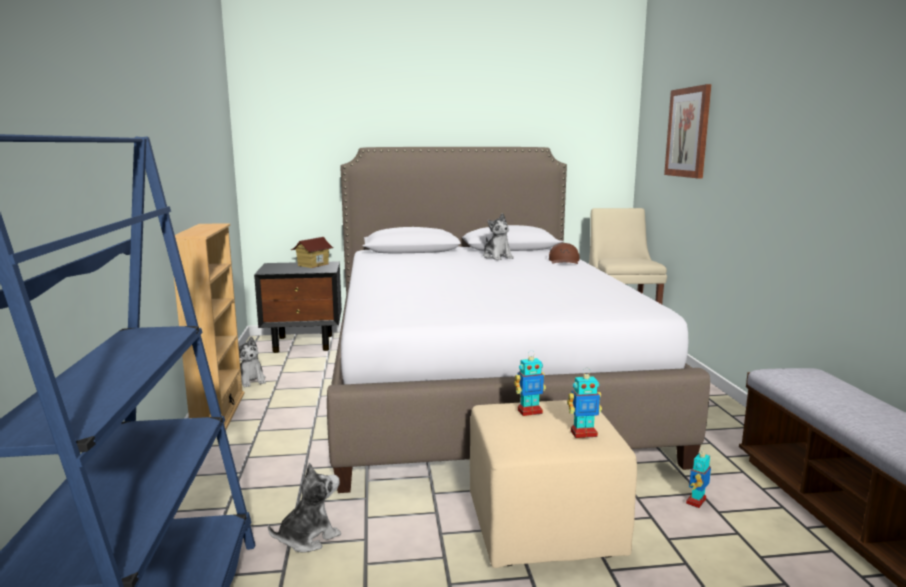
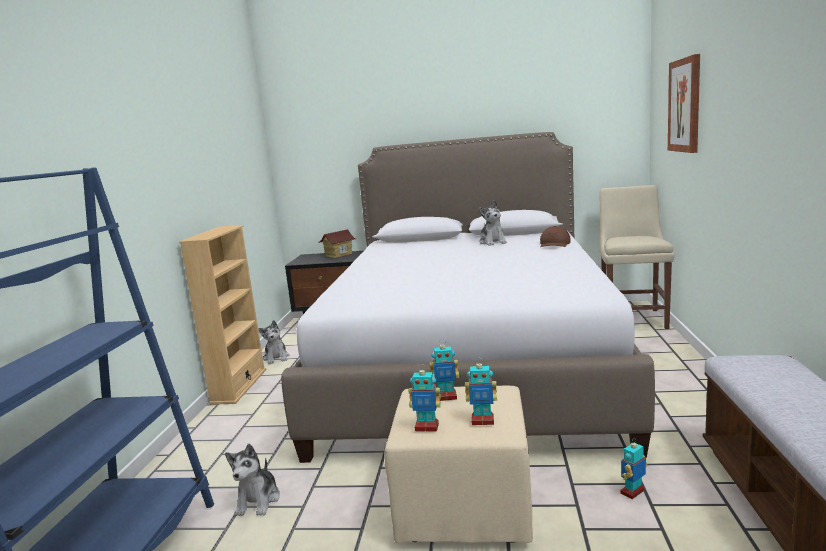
camera: 15 degrees right, 0 degrees up
(308, 537) = (258, 501): plush toy -> plush toy turned 120 degrees clockwise
(530, 442) = (427, 427): none -> toy robot

